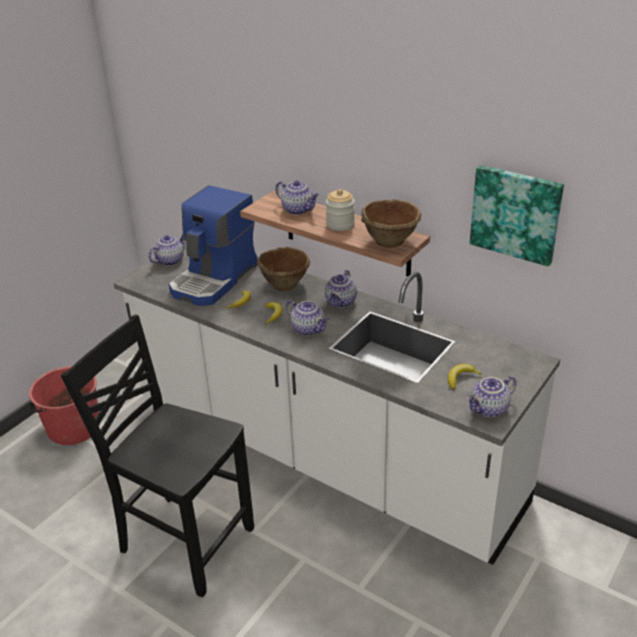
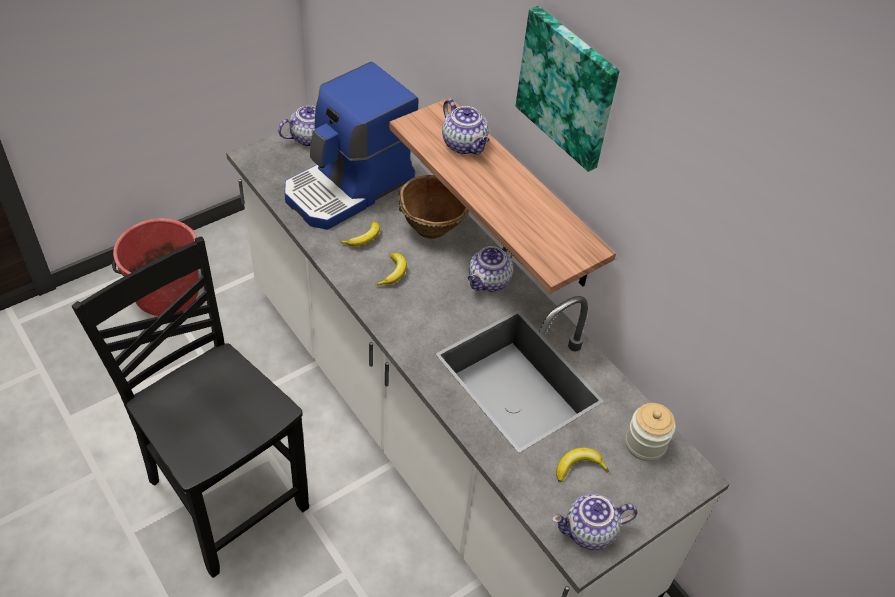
camera: 15 degrees right, 15 degrees up
(308, 329) = (426, 313): teapot -> none
(340, 224) = (505, 191): jar -> jar (645, 444)
(390, 241) = (556, 244): brown bowl -> none
(516, 213) = (724, 287): picture -> picture (568, 87)

